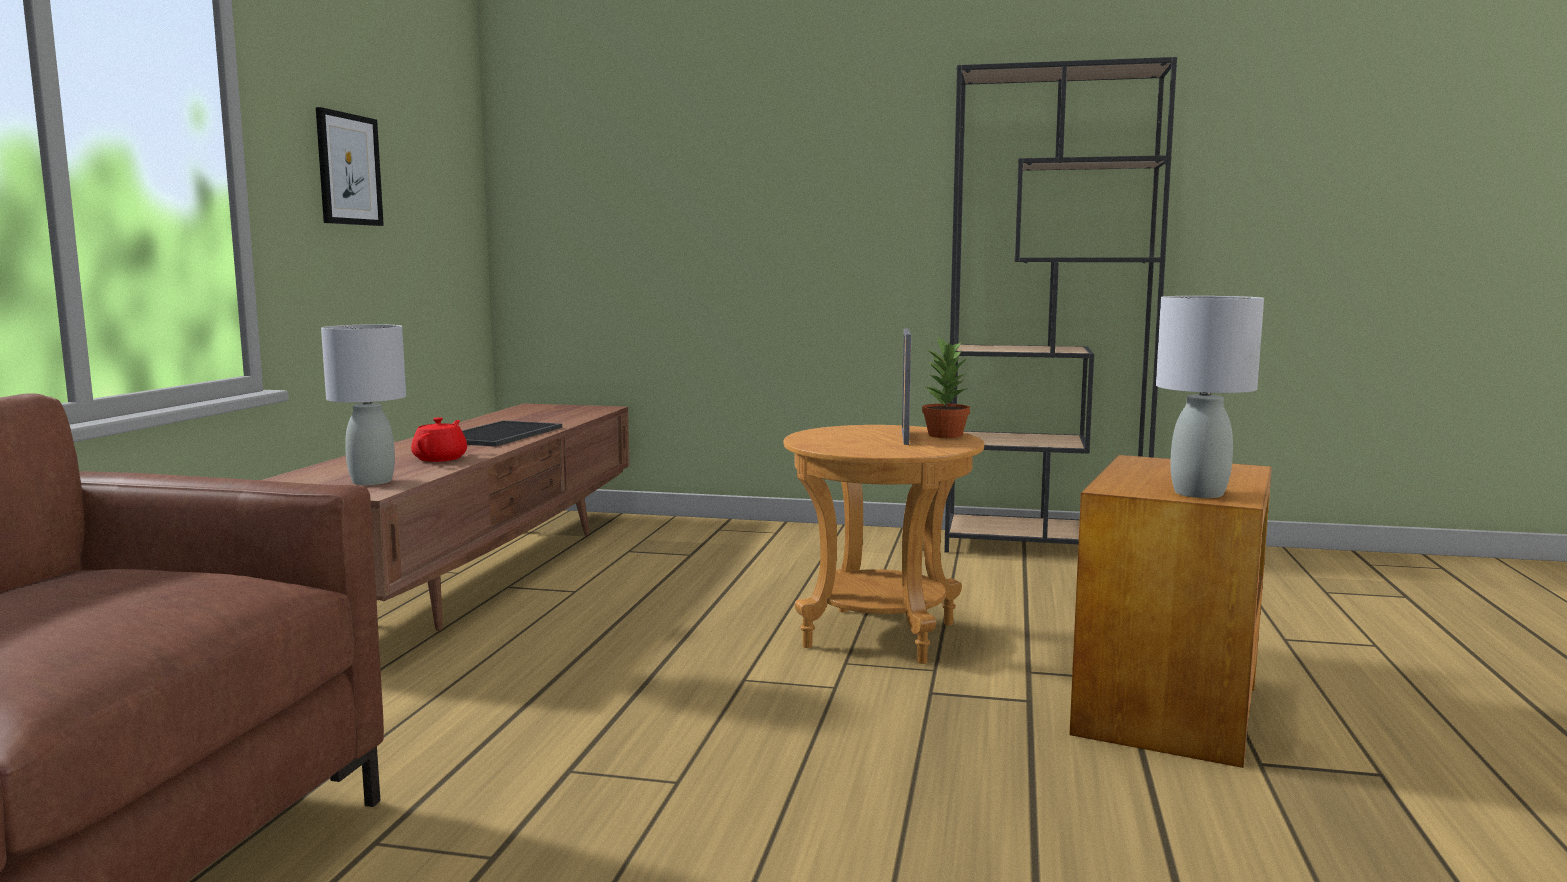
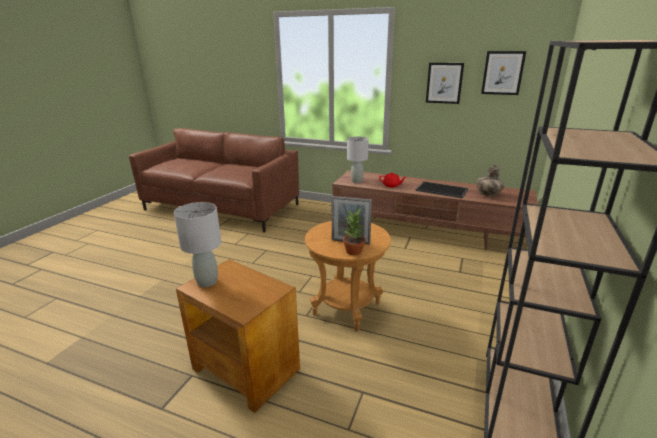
camera: 100 degrees right, 15 degrees up
(425, 153) = (502, 73): none -> picture
(547, 418) = (488, 195): none -> vase

